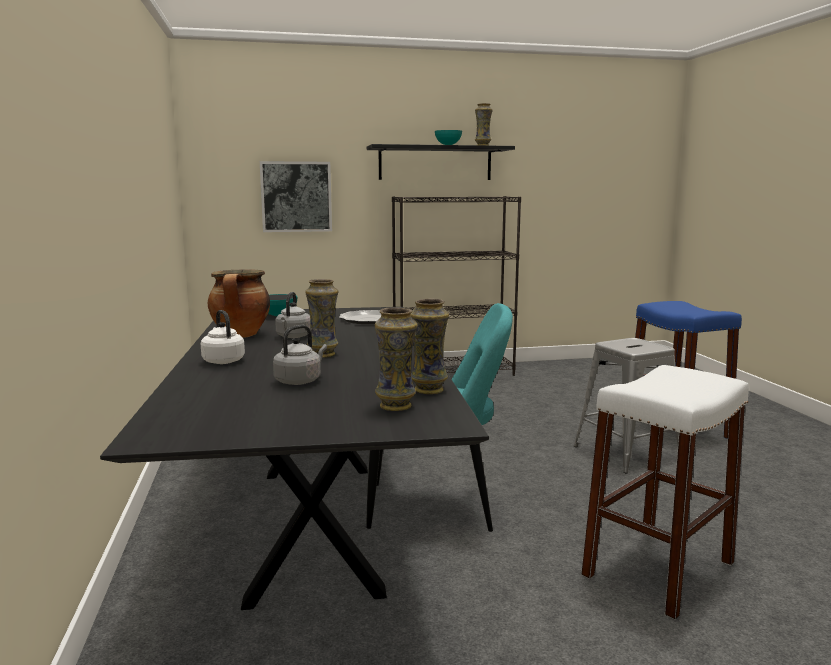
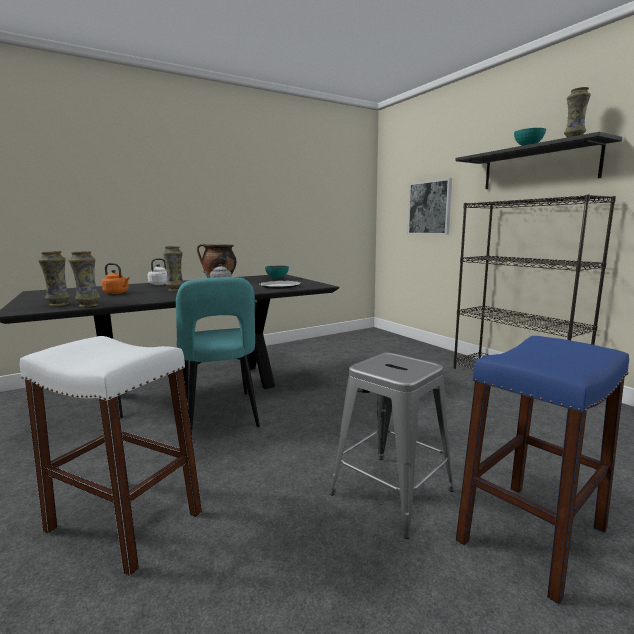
camera: 70 degrees right, 0 degrees up
(300, 381) = (117, 293): grey kettle -> orange kettle

